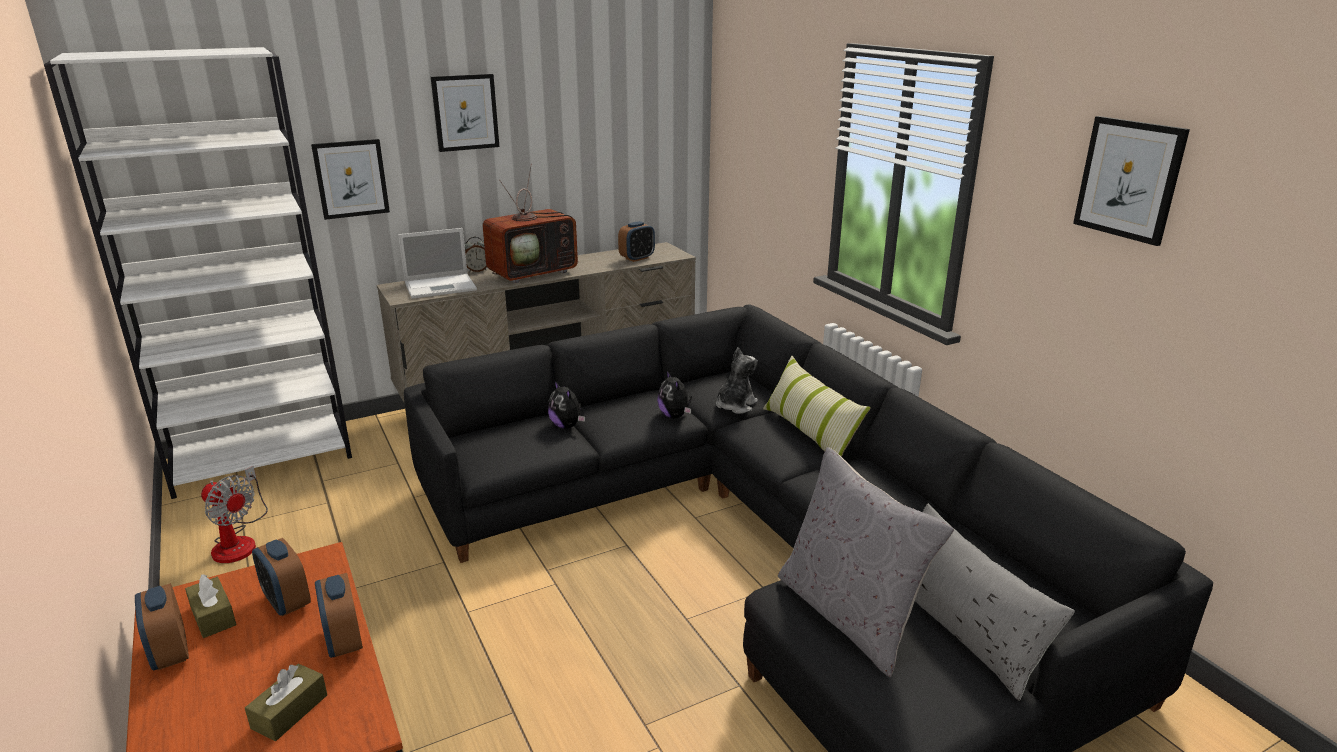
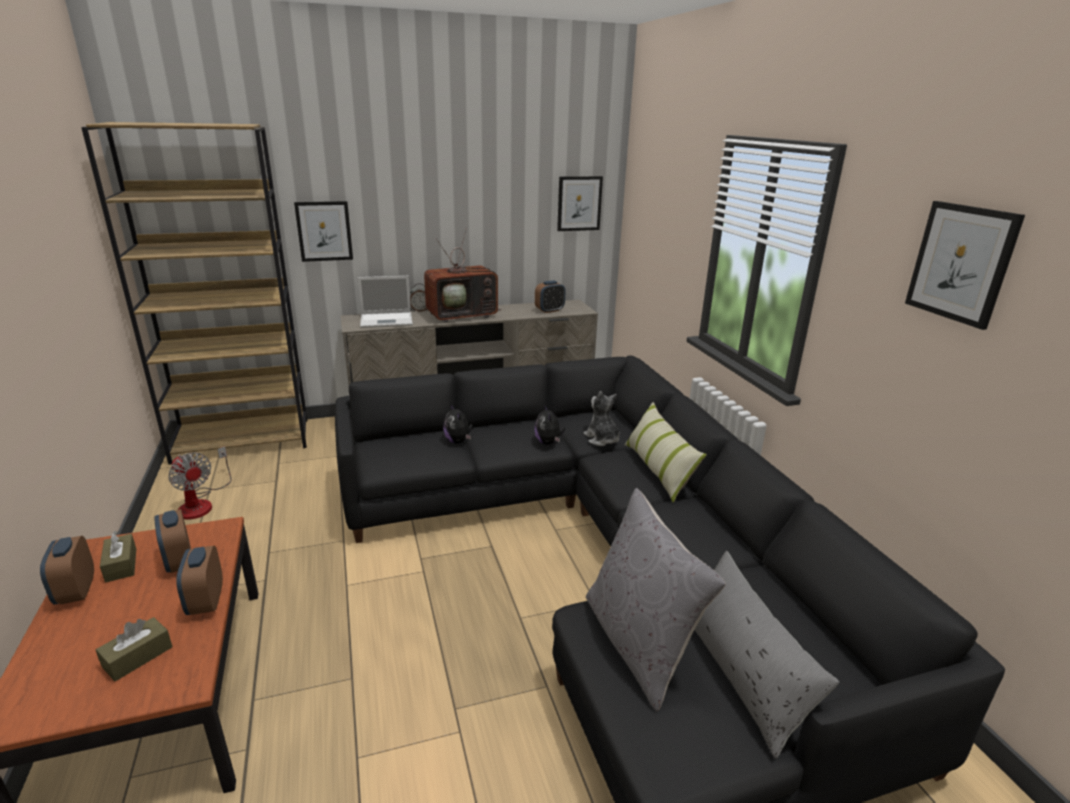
camera: 10 degrees right, 0 degrees up
(263, 458) = (243, 440): white bookcase -> brown bookcase
(465, 112) = (417, 184): picture -> picture (579, 203)
(735, 405) = (602, 439): plush toy -> plush toy turned 75 degrees counterclockwise

